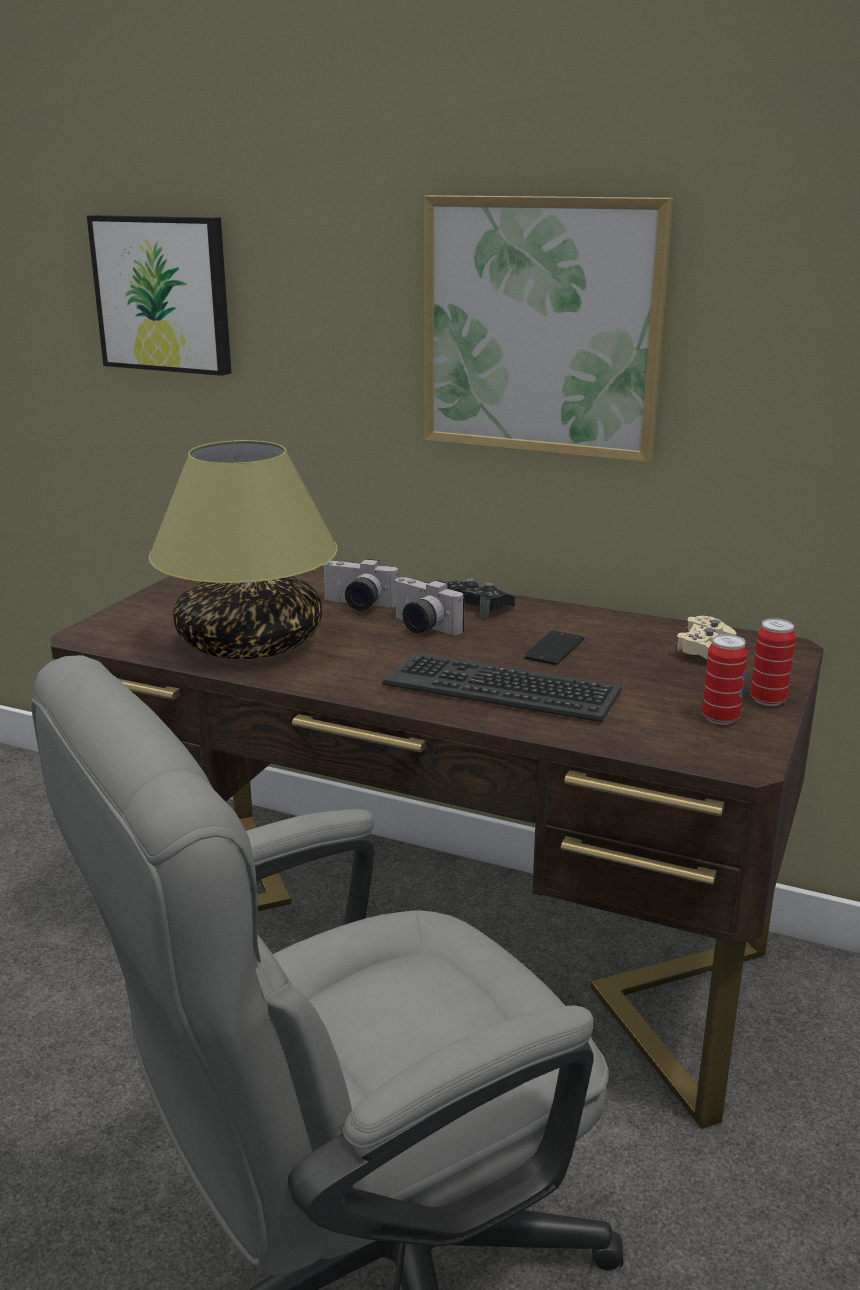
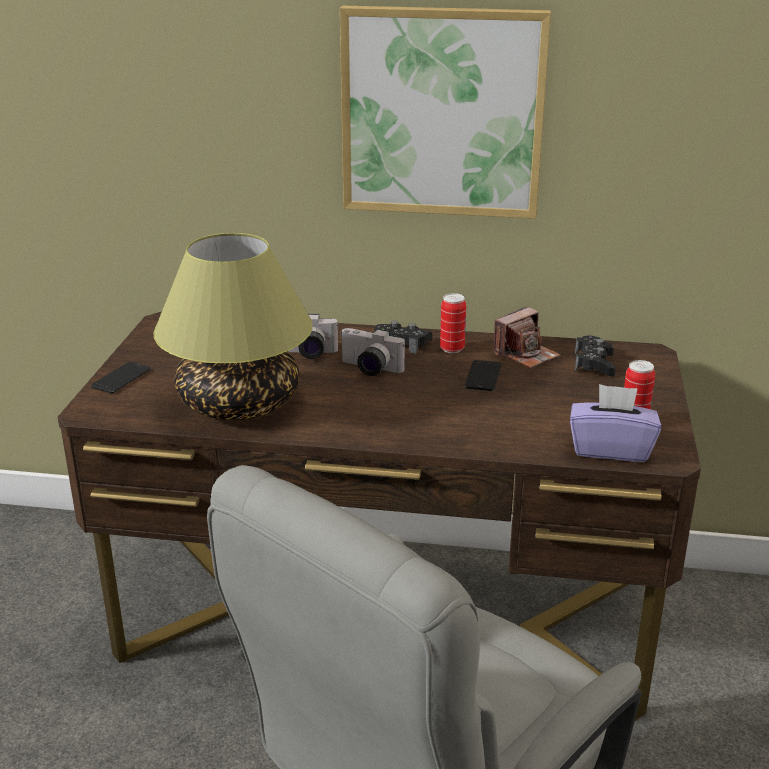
camera: 15 degrees left, 5 degrees up
(141, 608) = (121, 378): none -> phone
(164, 294) = (85, 89): picture -> none
(502, 688) = (463, 417): keyboard -> none
(622, 632) = (525, 354): none -> camera
(671, 743) = (610, 449): none -> purple tissue box
(704, 650) = (594, 363): beige game controller -> black game controller
(768, 700) = (659, 402): can -> can (452, 349)

